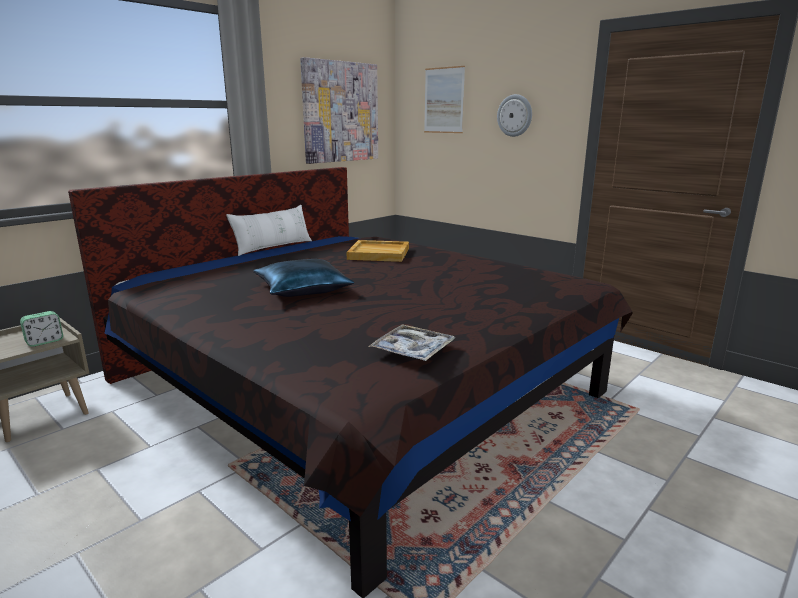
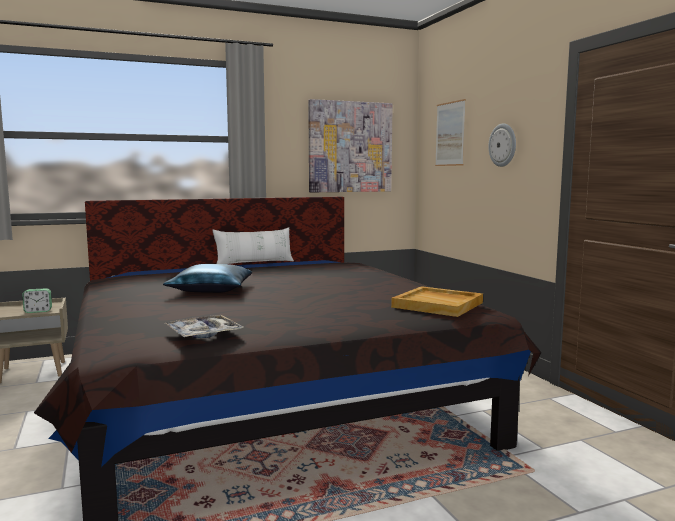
camera: 25 degrees right, 10 degrees down
(379, 253) = (327, 273): beige tray -> beige tray (438, 305)

